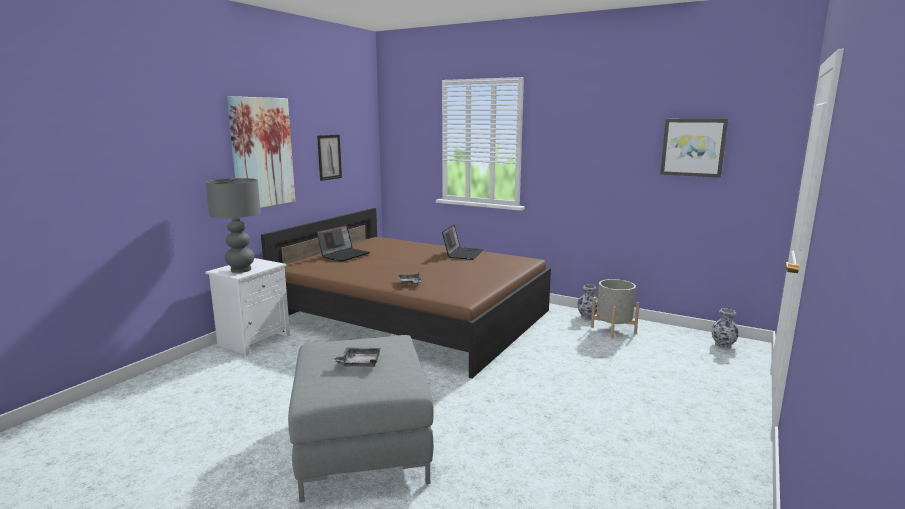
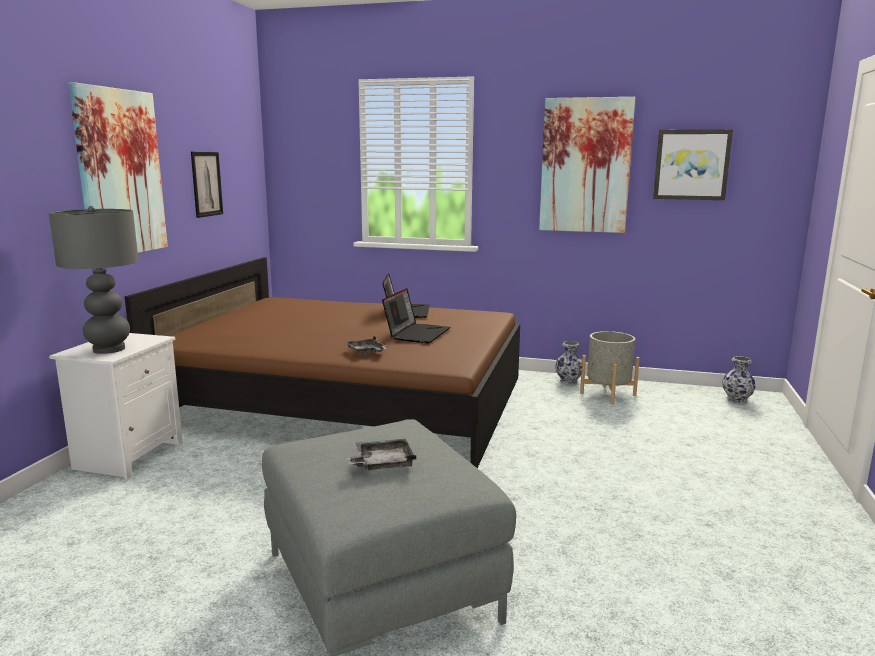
camera: 15 degrees left, 0 degrees up
(344, 255) = (244, 322): laptop -> laptop (417, 333)
(606, 146) = (585, 166): none -> picture

